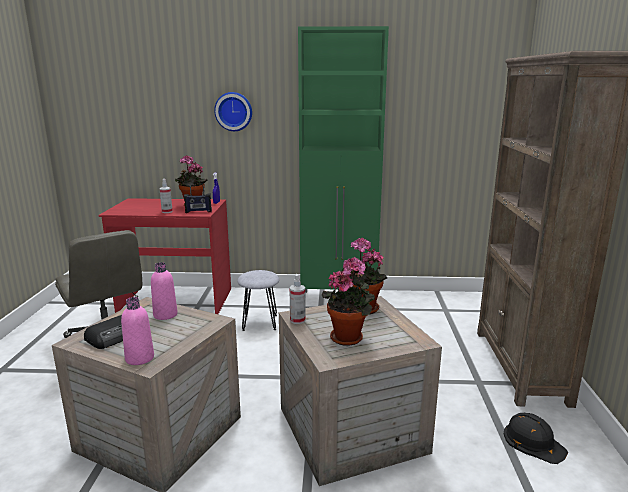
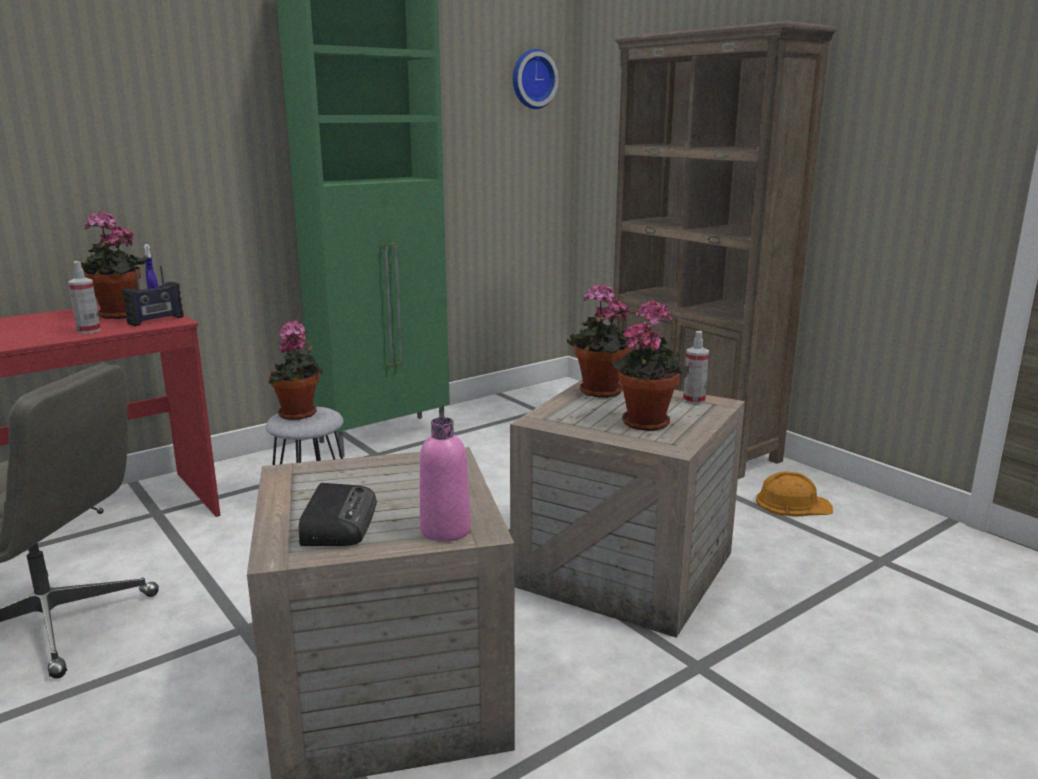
camera: 40 degrees left, 0 degrees up
(165, 315) = (355, 475): pink bottle -> none
(234, 111) = (155, 123): wall clock -> wall clock (532, 79)
(256, 274) = (299, 415): none -> potted plant
(297, 320) = (553, 424): spray bottle -> spray bottle (694, 400)
(533, 442) = (792, 503): black hard hat -> orange hard hat

